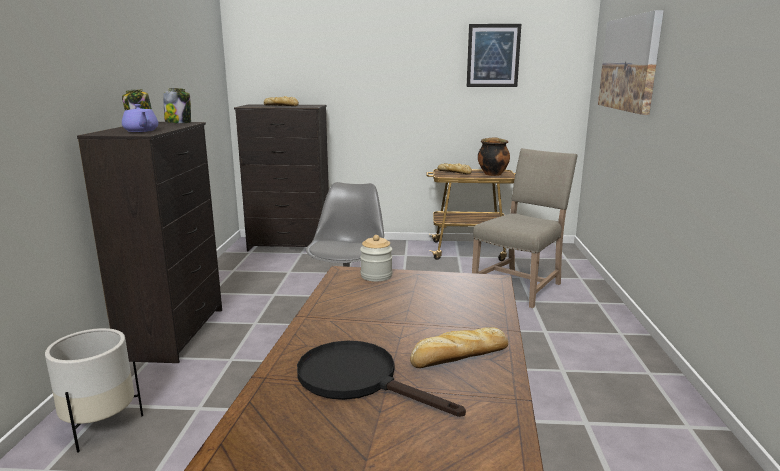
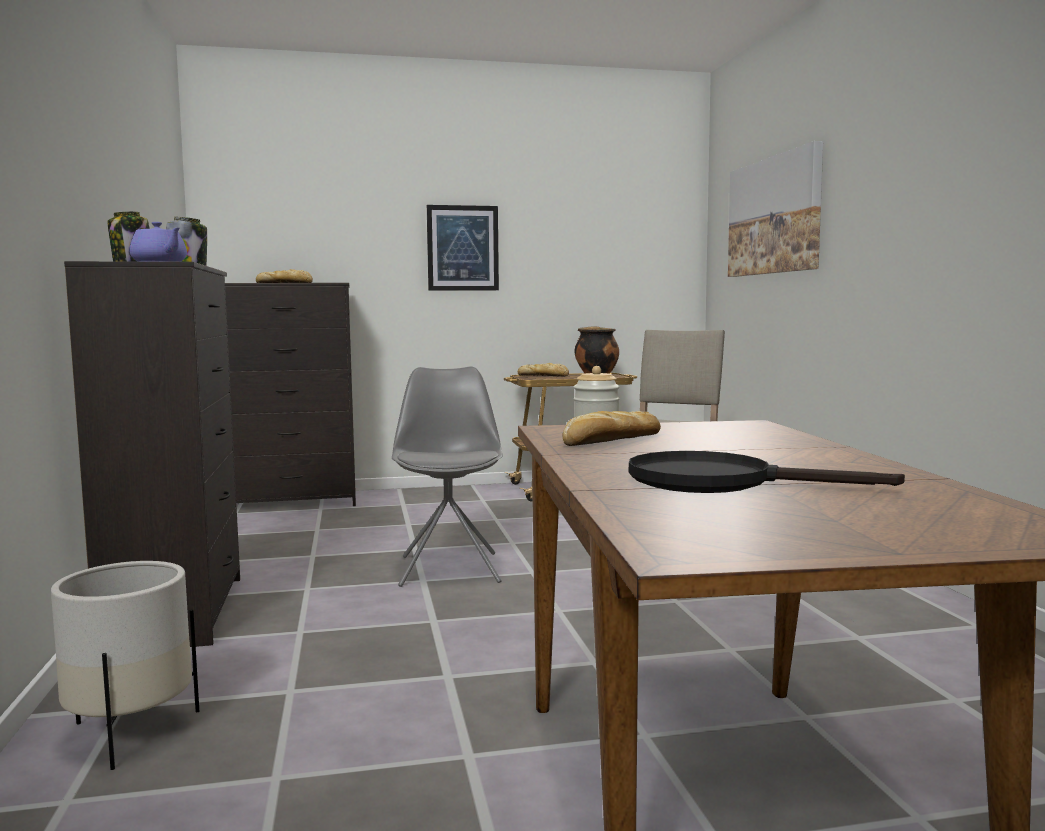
camera: 15 degrees left, 10 degrees down
(458, 357) = (811, 463): bread -> bread (611, 440)
(493, 55) = (581, 219): picture -> picture (462, 248)

